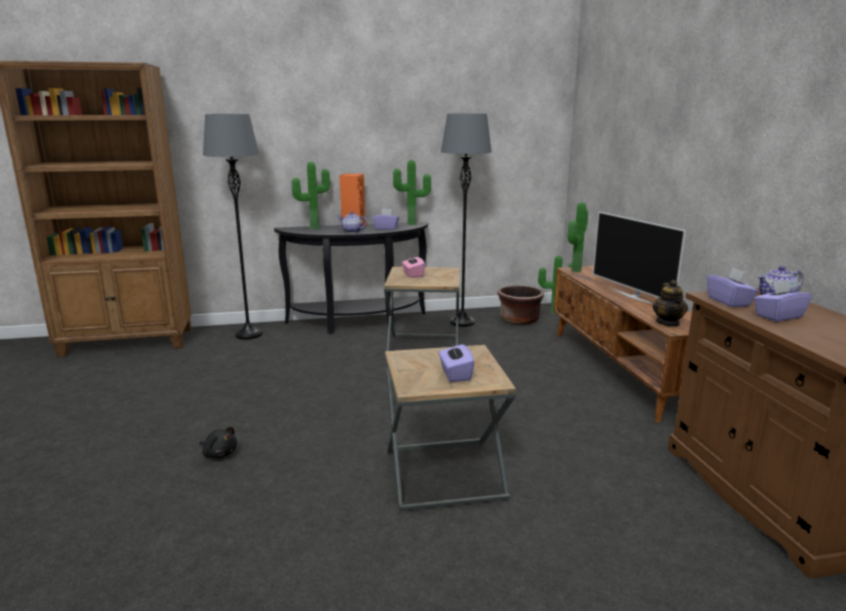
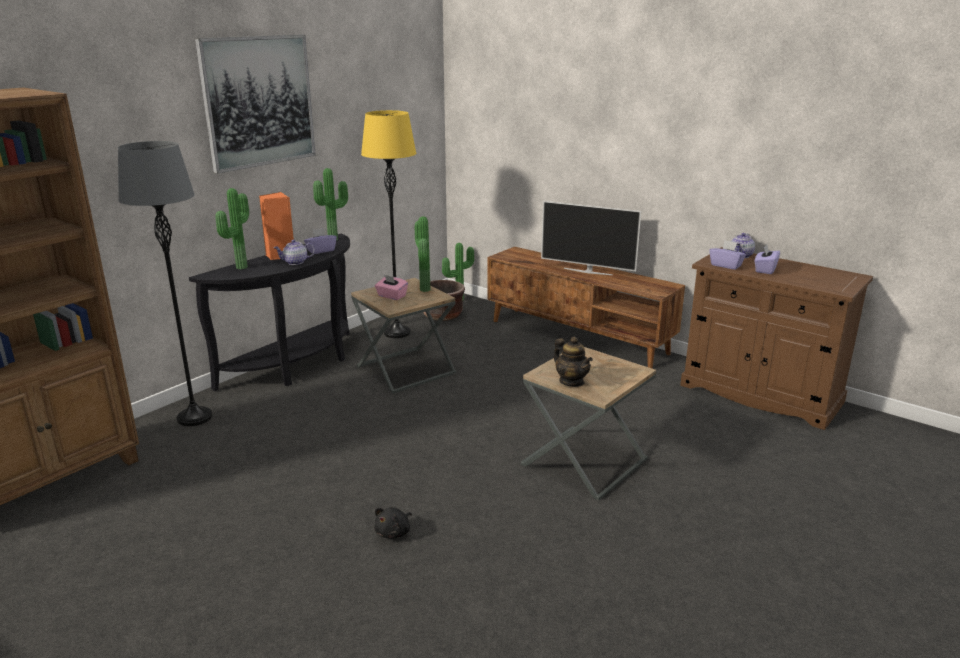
camera: 40 degrees left, 5 degrees up
(219, 454) = (394, 532): black plush toy -> black plush toy turned 135 degrees clockwise
(355, 96) = (258, 101): none -> picture
(455, 374) = (606, 374): purple tissue box -> none
(462, 322) = (397, 332): grey floor lamp -> yellow floor lamp
(574, 270) = (506, 256): potted plant -> potted plant (423, 290)
(668, 323) = (644, 288): teapot -> teapot (571, 382)

